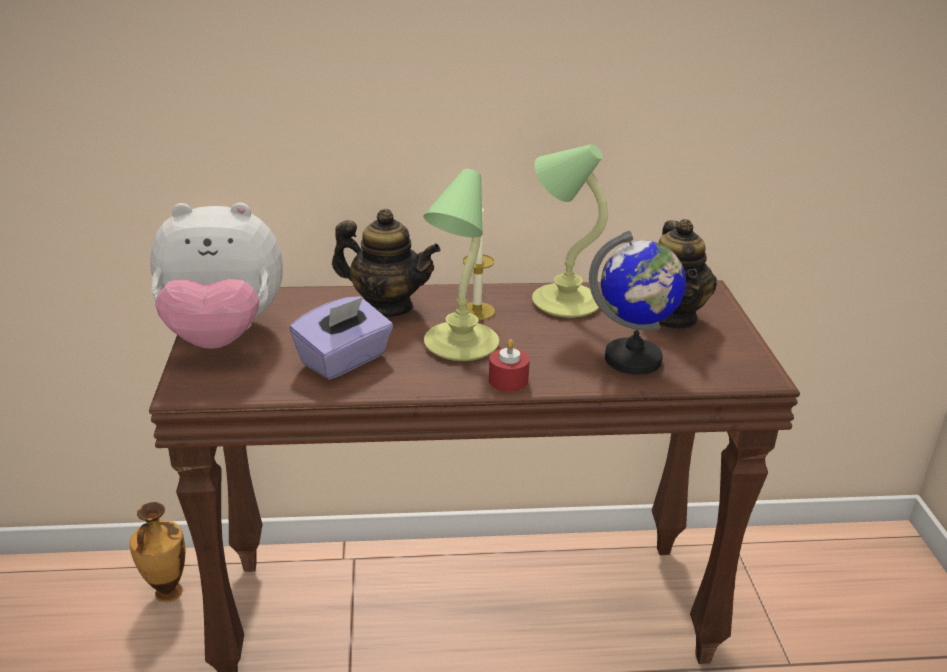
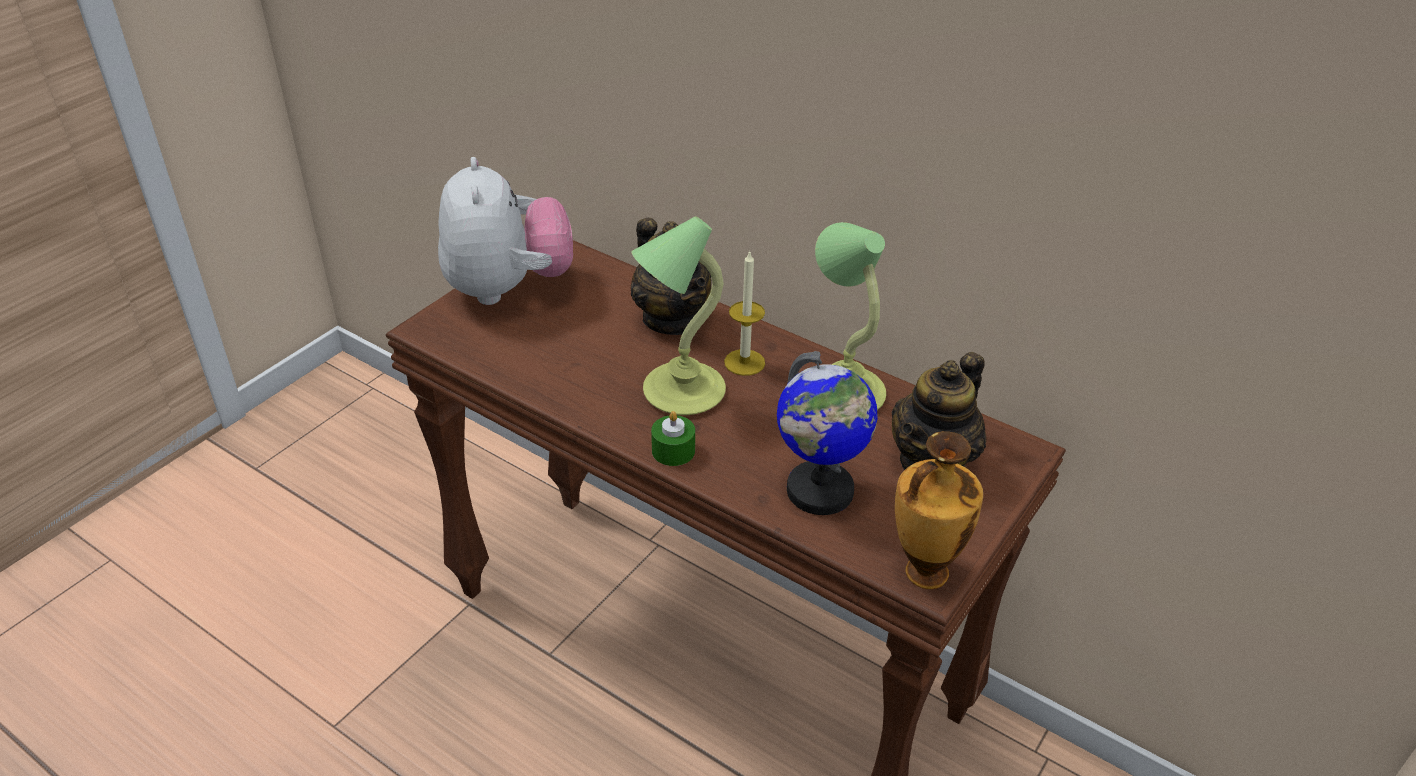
camera: 40 degrees right, 10 degrees up
(166, 593) = (494, 490): vase -> vase (923, 573)
(222, 336) = (508, 288): plush toy -> plush toy turned 135 degrees counterclockwise
(344, 360) = (568, 359): purple tissue box -> none
(508, 380) = (673, 451): red candle -> green candle

